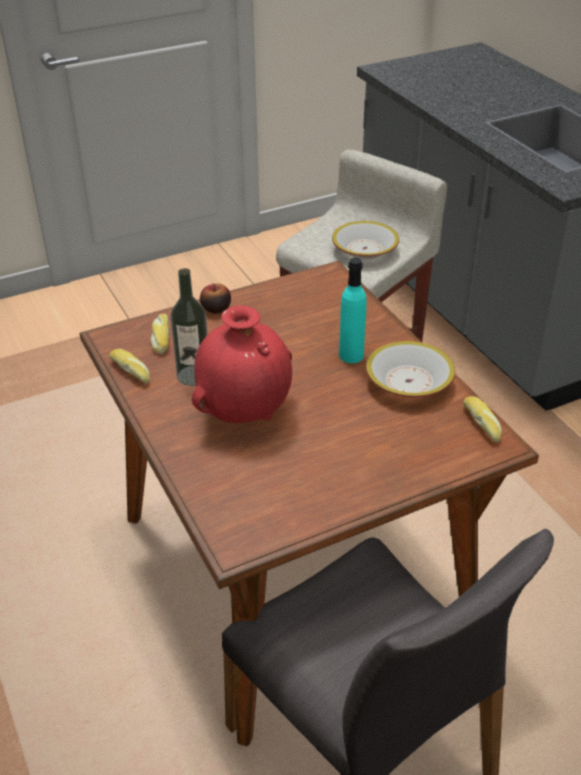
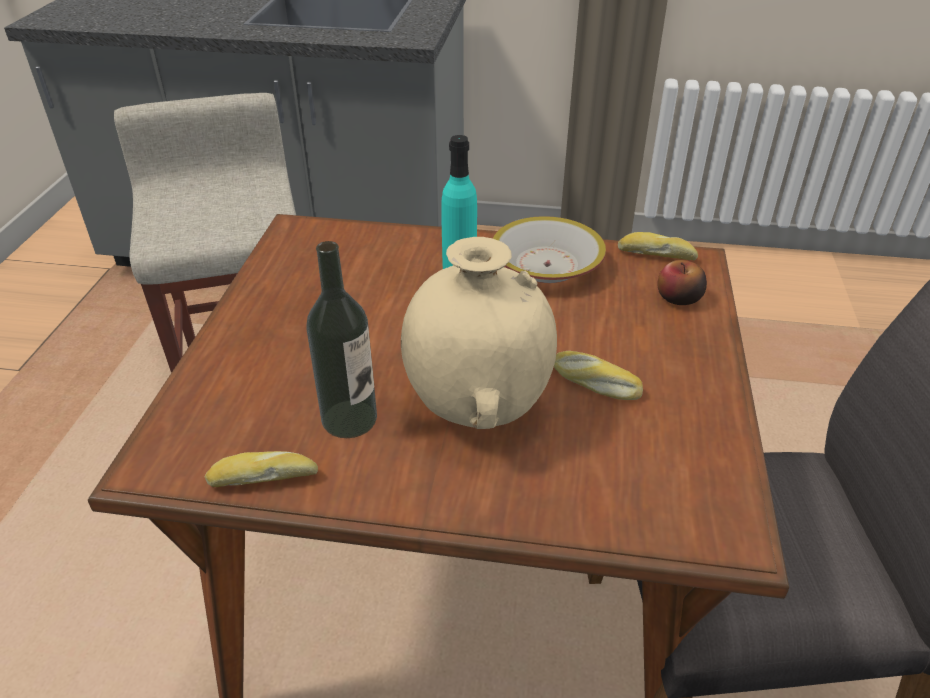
camera: 55 degrees left, 0 degrees up
(160, 338) = (228, 414): bread -> bread (594, 384)
(216, 308) = (236, 336): apple -> apple (678, 298)
(245, 413) = (477, 406): red vase -> beige vase
(364, 249) = (237, 209): bowl -> none

